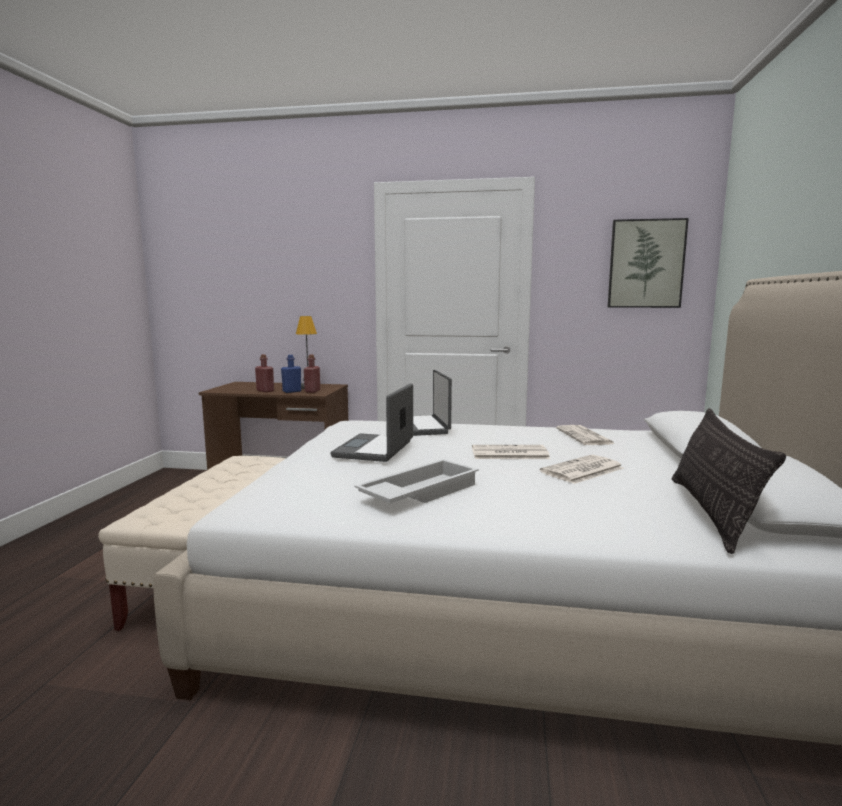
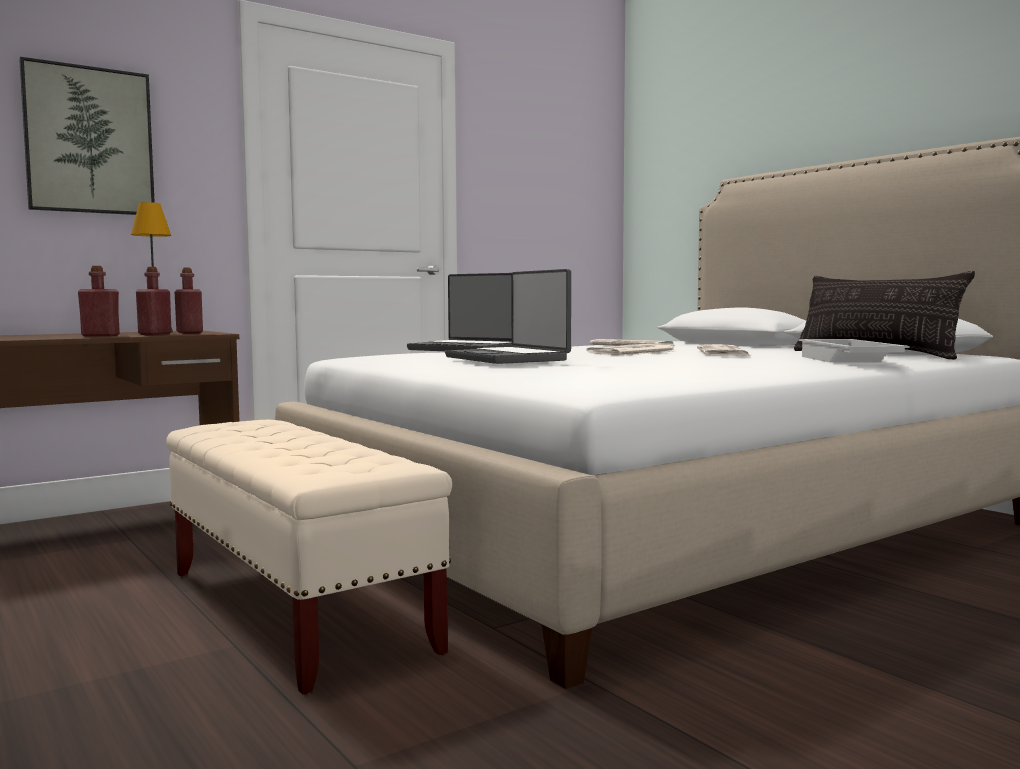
camera: 45 degrees left, 5 degrees down
(292, 391) = (155, 334): blue bottle -> red bottle
(419, 492) = (681, 367): white tray -> white tray (846, 361)
(646, 264) = (567, 169): picture -> picture (89, 141)

